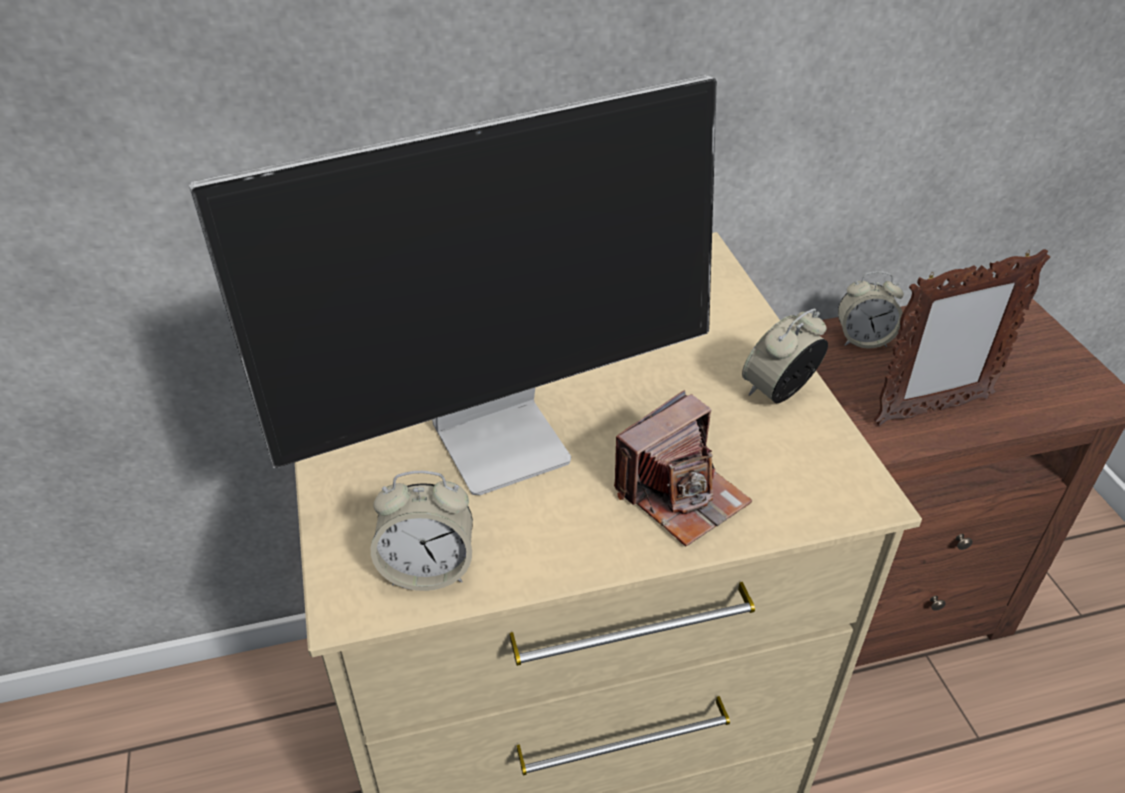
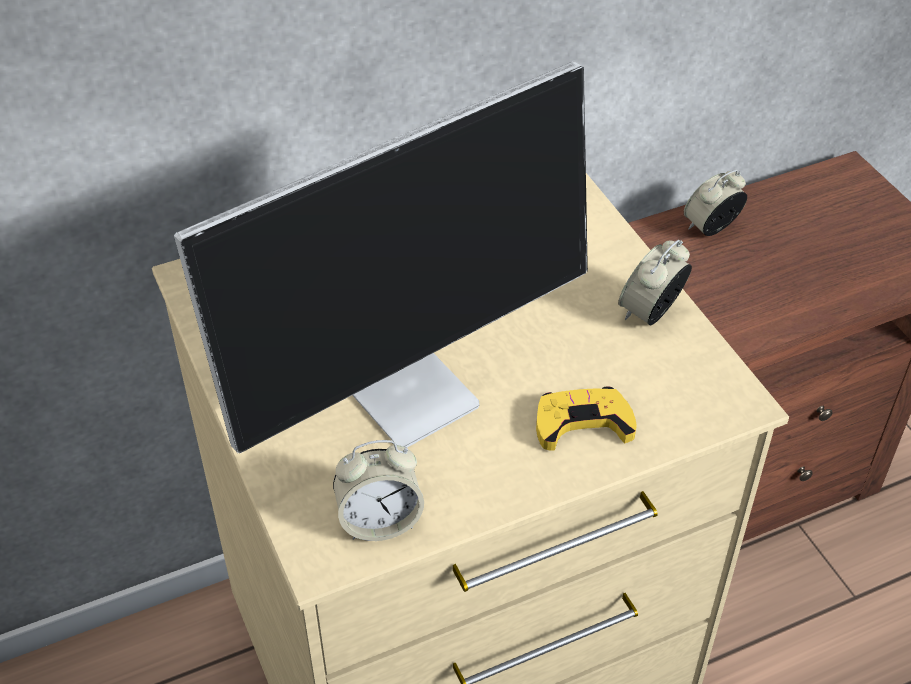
camera: 10 degrees left, 5 degrees up
(681, 495) = (582, 423): camera -> yellow game controller
(863, 340) = (711, 228): alarm clock -> alarm clock turned 150 degrees clockwise
(931, 411) = (783, 295): picture frame -> none

